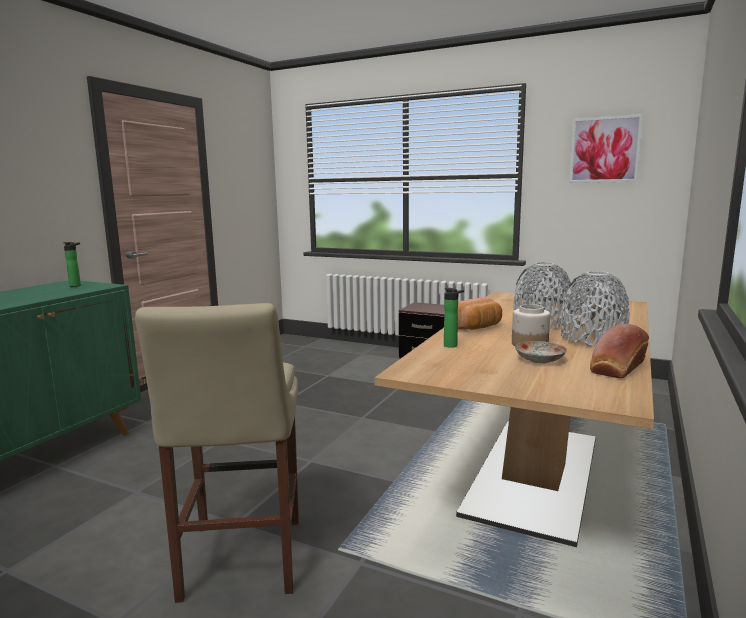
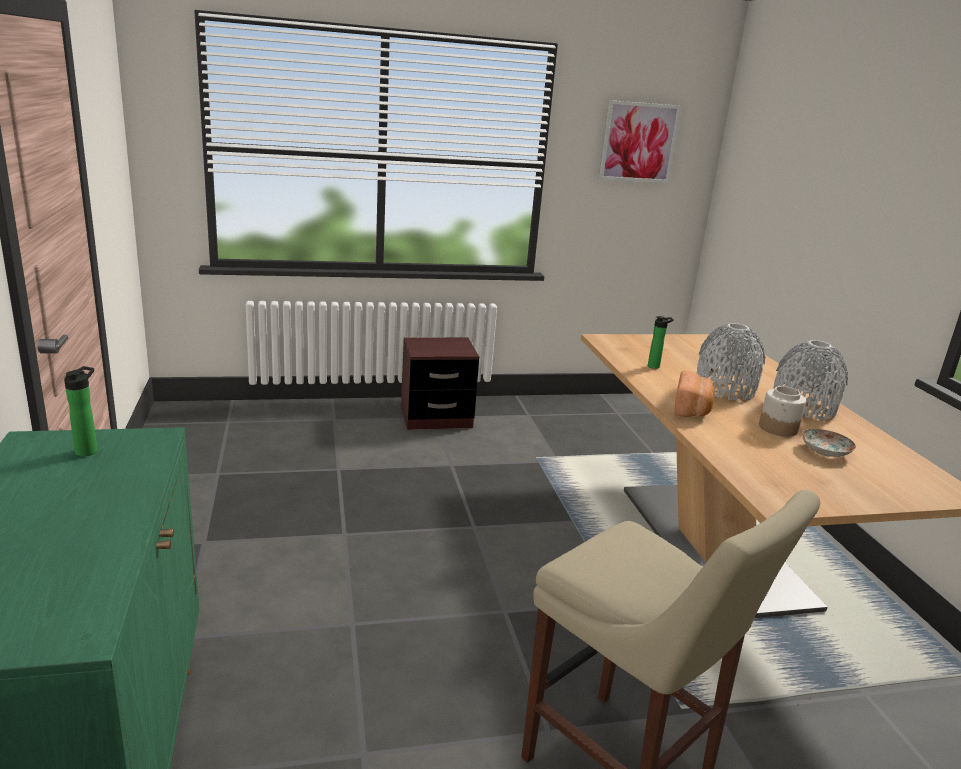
camera: 40 degrees left, 10 degrees up
(452, 346) = (731, 448): bottle -> bottle (655, 366)
(616, 368) = (883, 447): bread -> none

